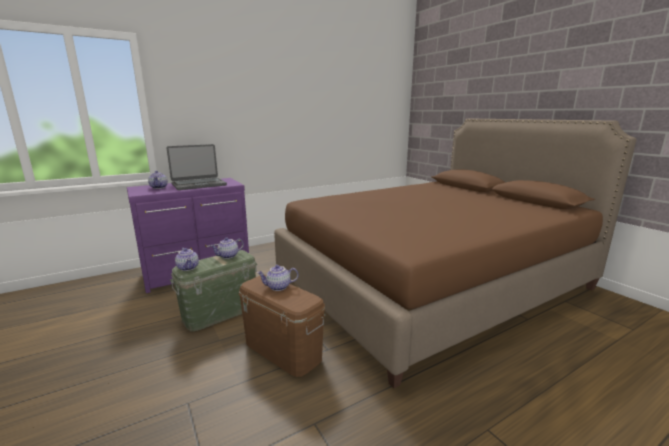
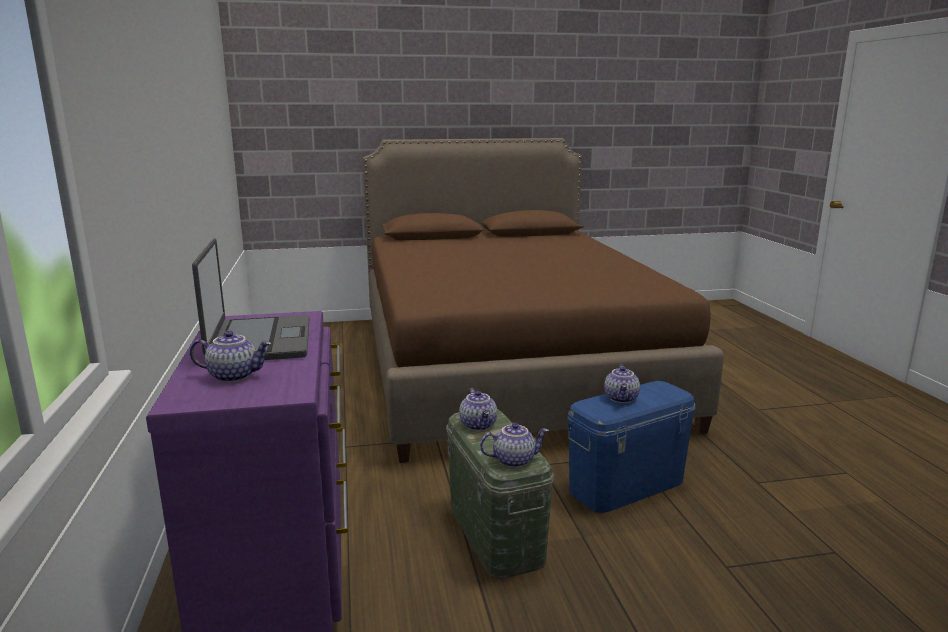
camera: 70 degrees left, 0 degrees up
(283, 350) = (626, 485): brown storage box -> blue storage box

